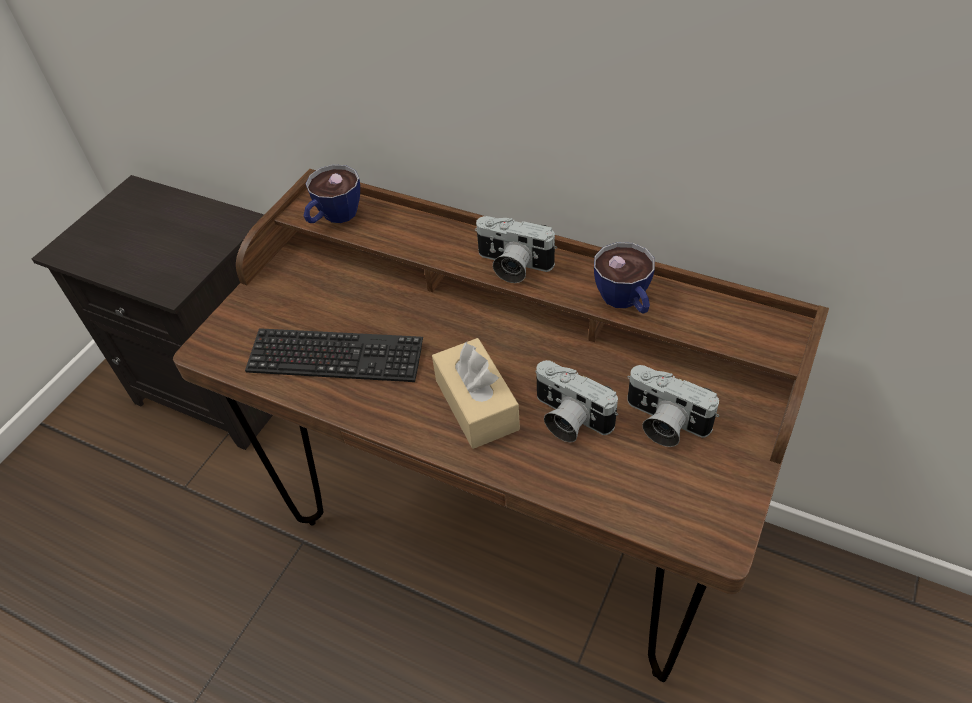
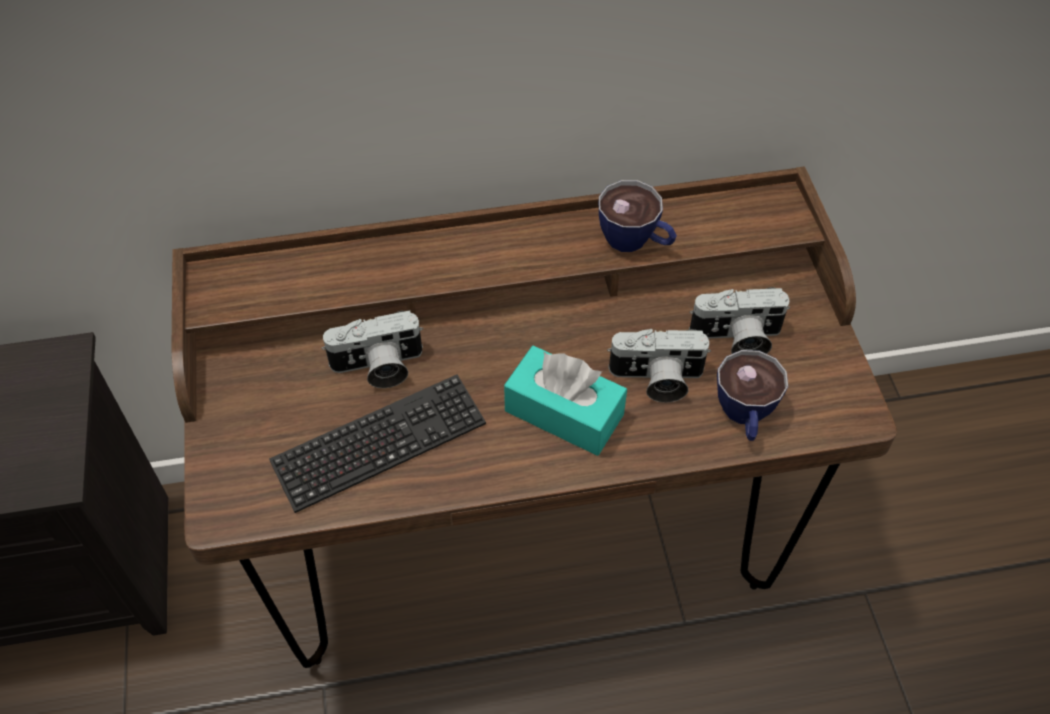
camera: 40 degrees left, 5 degrees up
(334, 217) = (257, 292): cup -> cup (744, 416)
(476, 404) = (564, 413): beige tissue box -> turquoise tissue box
(512, 266) = (500, 256): camera -> camera (378, 367)

